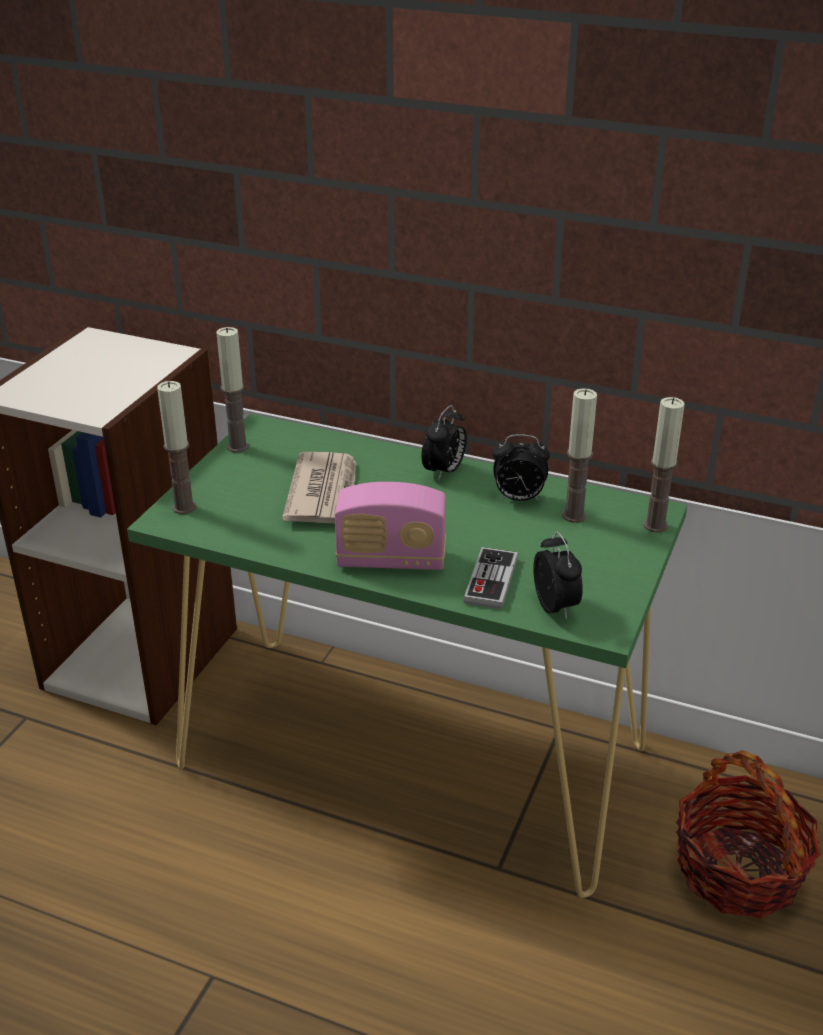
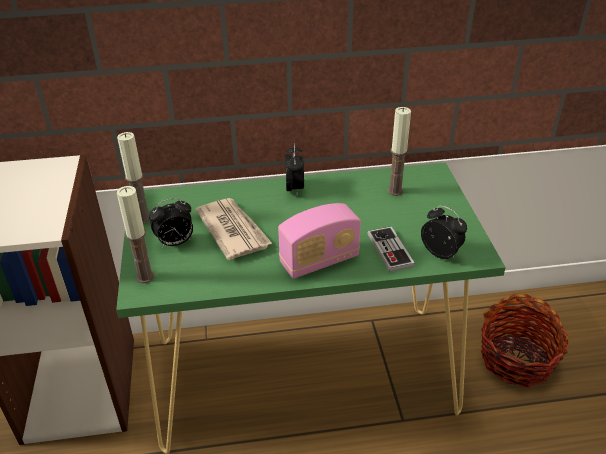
camera: 30 degrees left, 5 degrees up
(518, 498) = (354, 191): alarm clock -> alarm clock (175, 243)
(655, 525) = (442, 181): candle -> none

